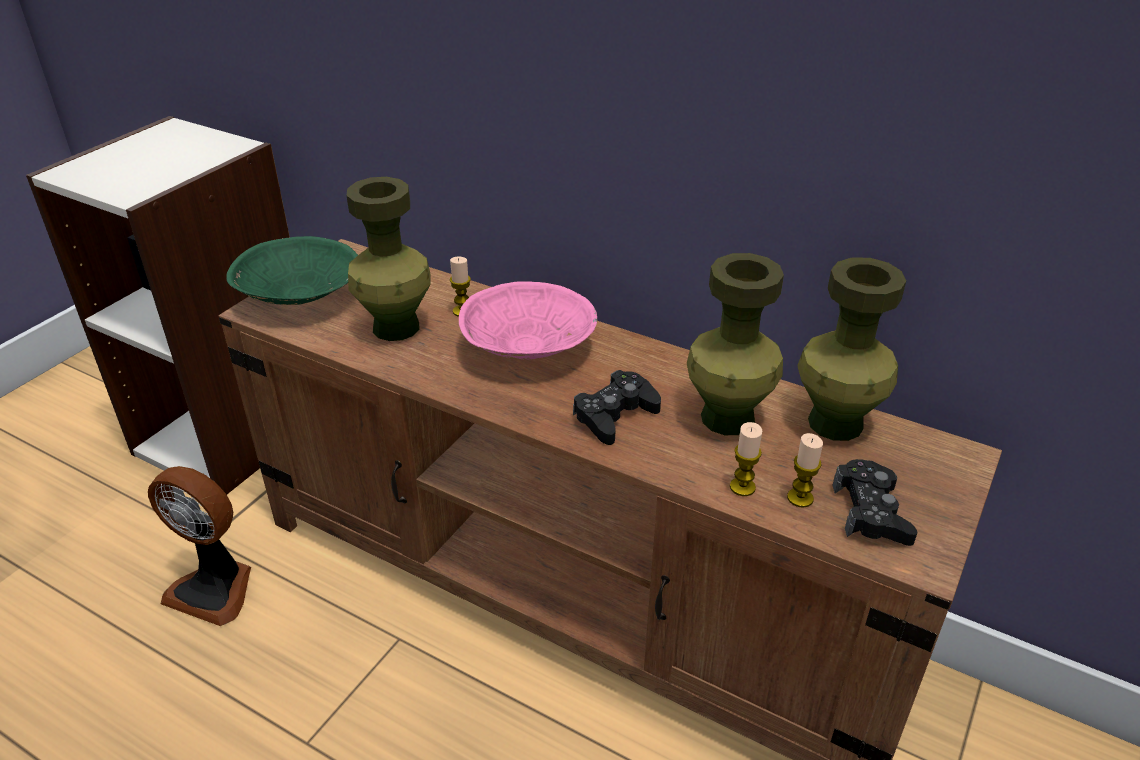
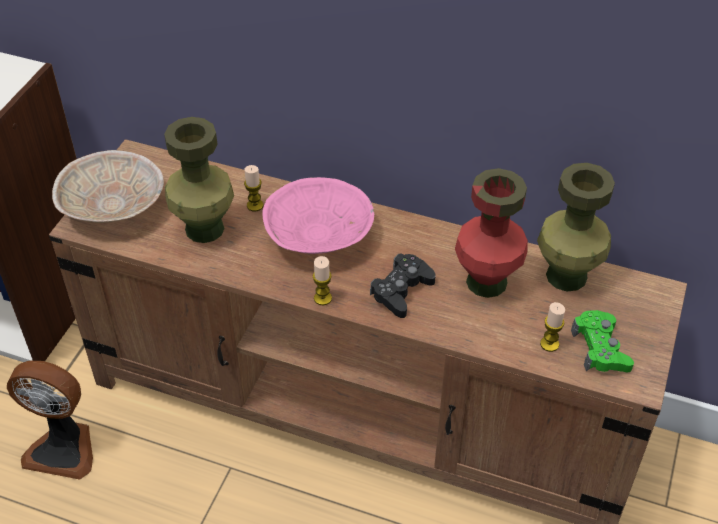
camera: 10 degrees left, 10 degrees up
(302, 297) = (114, 207): green bowl -> beige bowl
(728, 418) = (487, 282): green vase -> red vase
(742, 487) = (507, 340): candle -> candle (322, 298)
(871, 512) = (600, 349): black game controller -> green game controller

